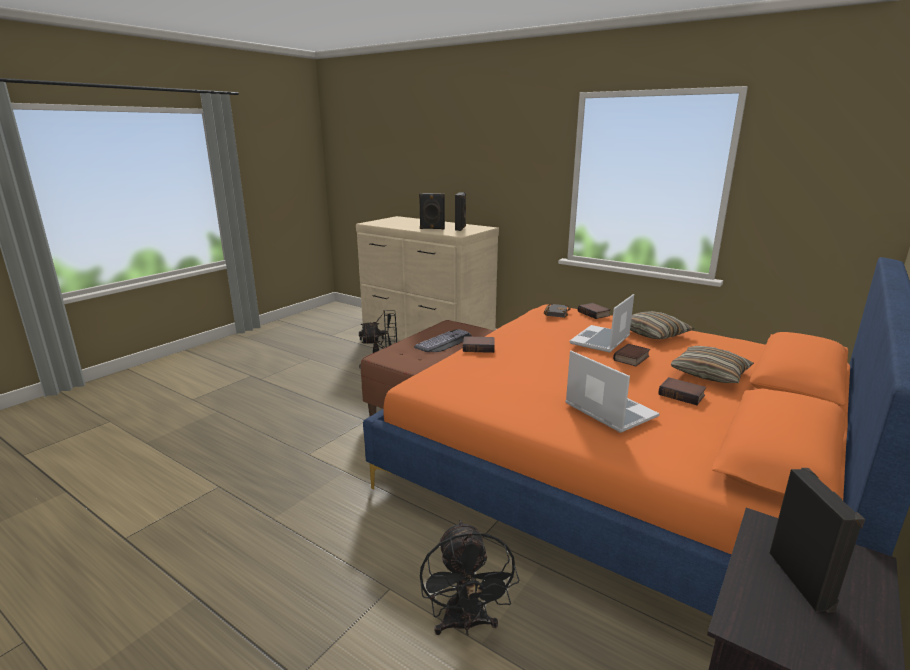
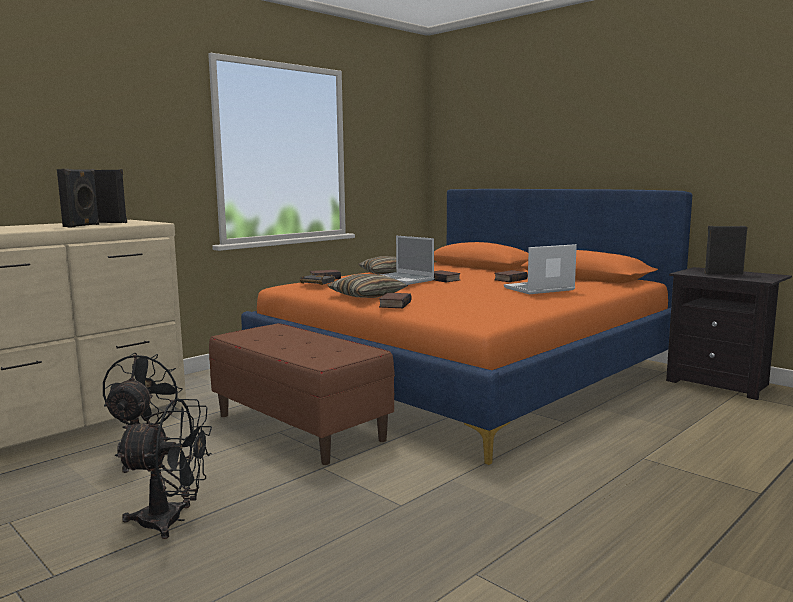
camera: 80 degrees left, 10 degrees down
(445, 342) = (297, 338): keyboard -> none
(465, 625) = (669, 433): black fan -> black fan (172, 521)
(710, 374) = (474, 274): pillow -> pillow (367, 296)

